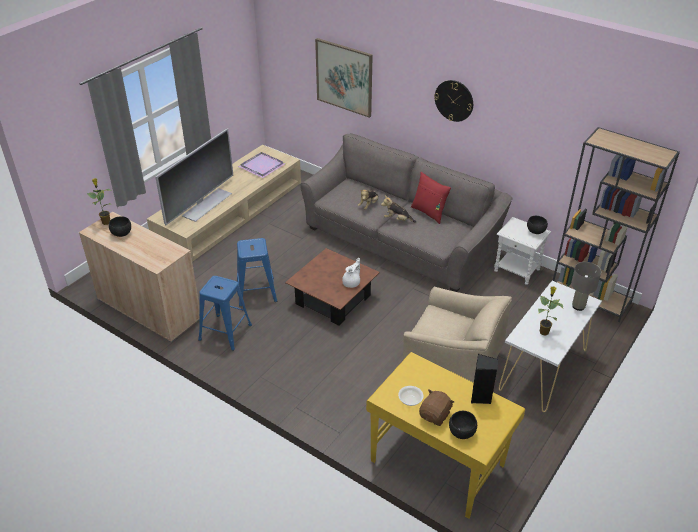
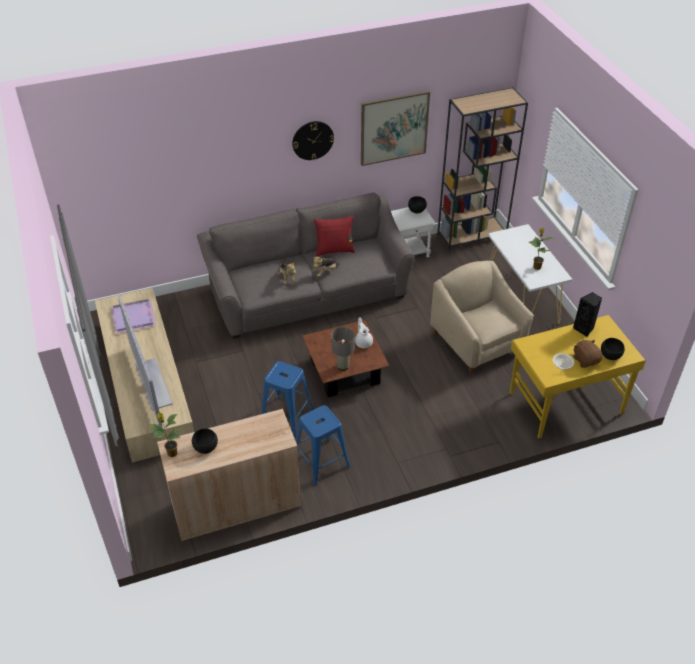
camera: 55 degrees left, 5 degrees up
(344, 77) = (181, 177): picture -> picture (394, 128)
(452, 363) = (477, 342): beige armchair -> beige armchair turned 90 degrees counterclockwise
(578, 306) = (525, 237): grey table lamp -> grey table lamp (343, 366)

